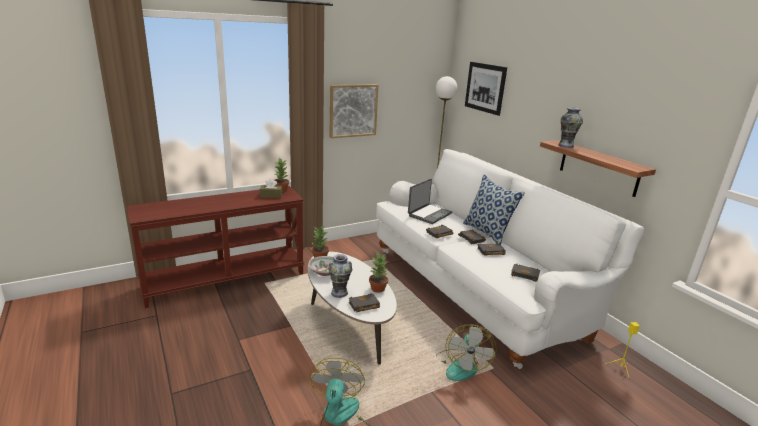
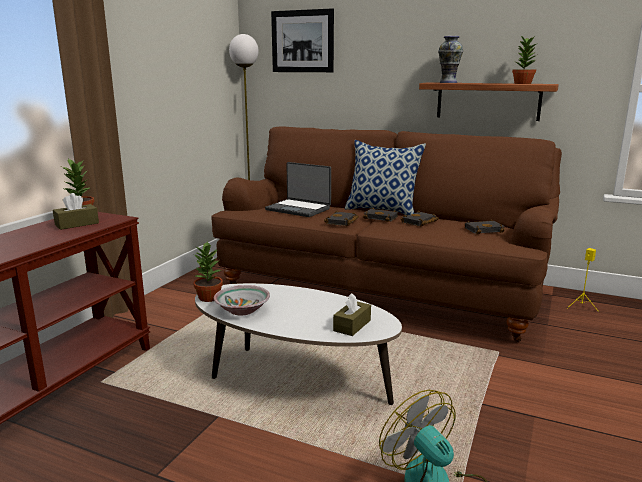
camera: 35 degrees left, 5 degrees down
(339, 293) = (300, 324): vase -> none
(353, 110) = (141, 83): picture -> none
(363, 305) = (352, 325): black book -> brown tissue box
(378, 288) = (338, 303): potted plant -> potted plant (522, 83)
(429, 214) = (299, 209): laptop -> laptop turned 120 degrees clockwise
(461, 366) = (470, 364): fan -> none
(476, 289) = (381, 289): white sofa -> brown sofa

